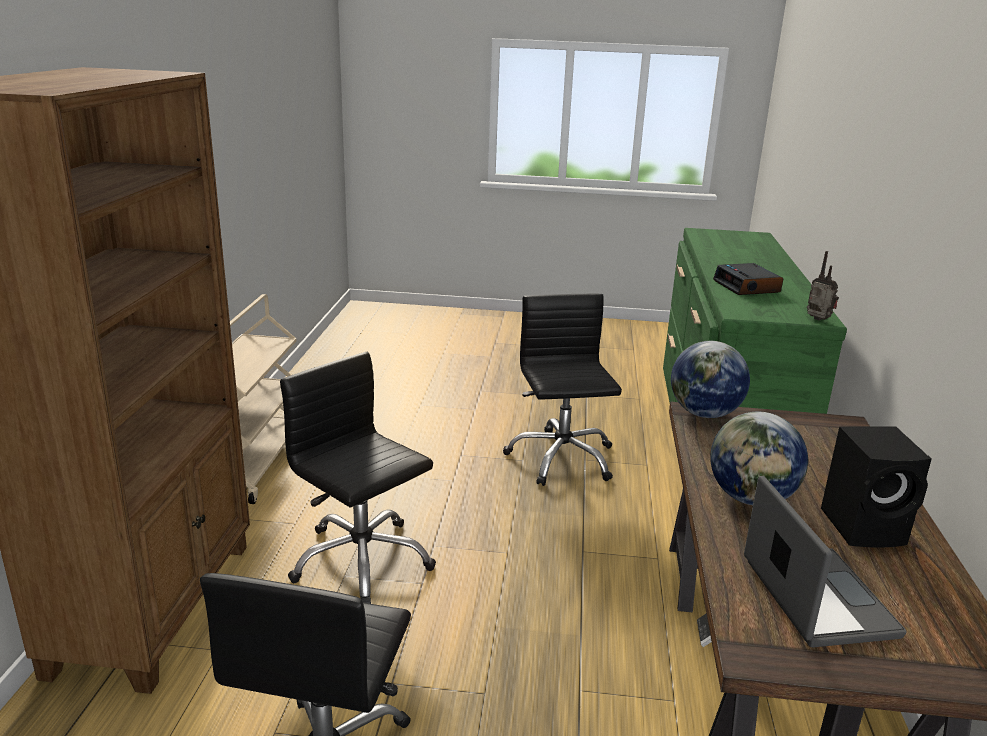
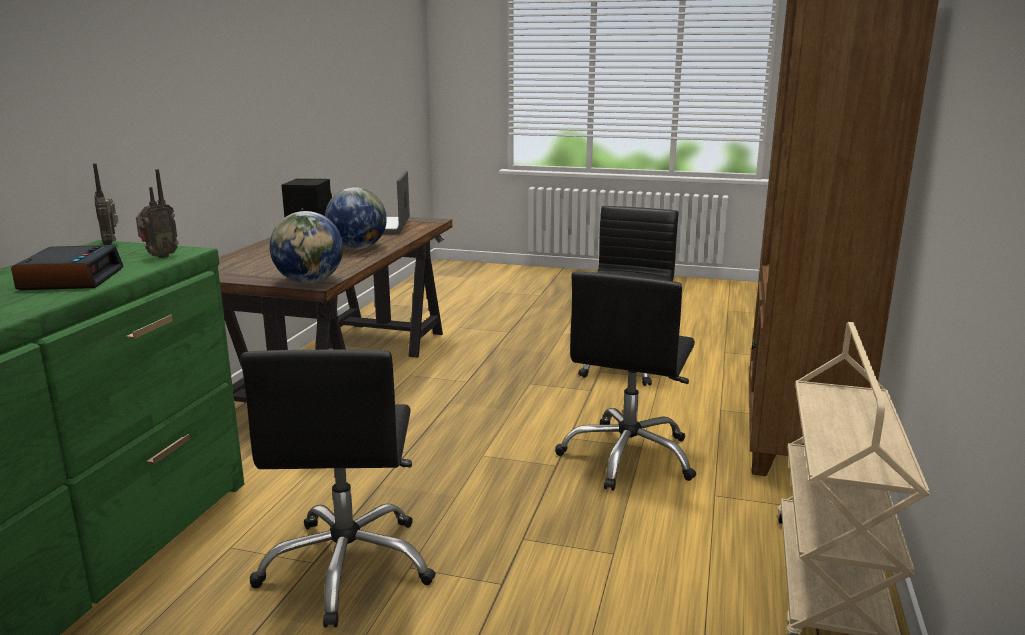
camera: 170 degrees left, 5 degrees down
(361, 561) = (628, 456): black office chair -> black office chair turned 60 degrees clockwise
(741, 306) = (159, 257): none -> radio

